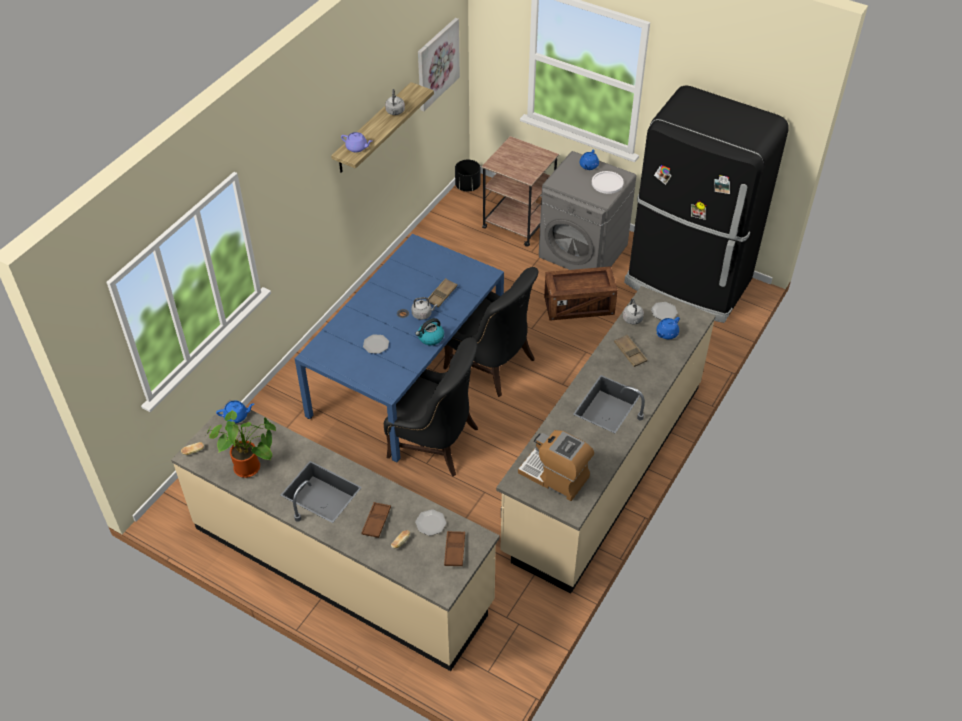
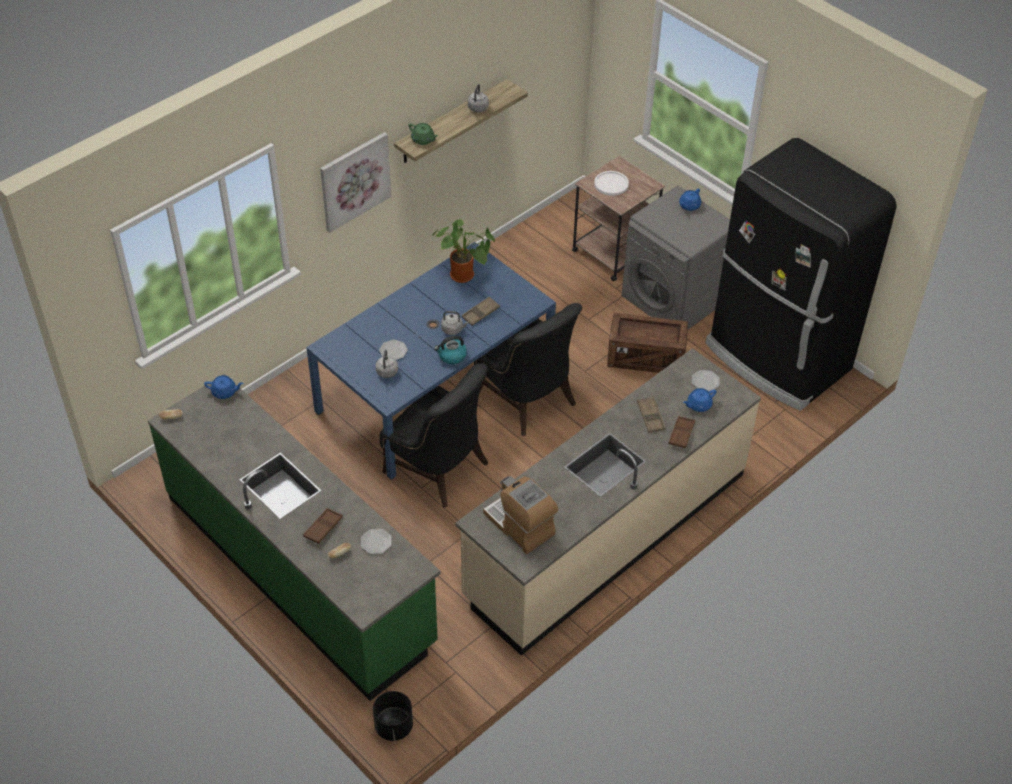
camera: 15 degrees right, 0 degrees up
(250, 467) = (220, 446): potted plant -> potted plant (465, 276)
(342, 564) = (300, 569): beige counter -> green counter
(357, 148) = (423, 140): purple teapot -> green teapot
(437, 63) = (545, 63): picture -> picture (354, 181)
(454, 550) = (389, 574): brown tray -> brown tray (681, 434)
(467, 186) = (573, 201): black planter -> black planter (393, 726)
(607, 183) = (702, 229): white plate -> white plate (611, 184)
(633, 320) = (668, 383): grey kettle -> grey kettle (386, 373)

